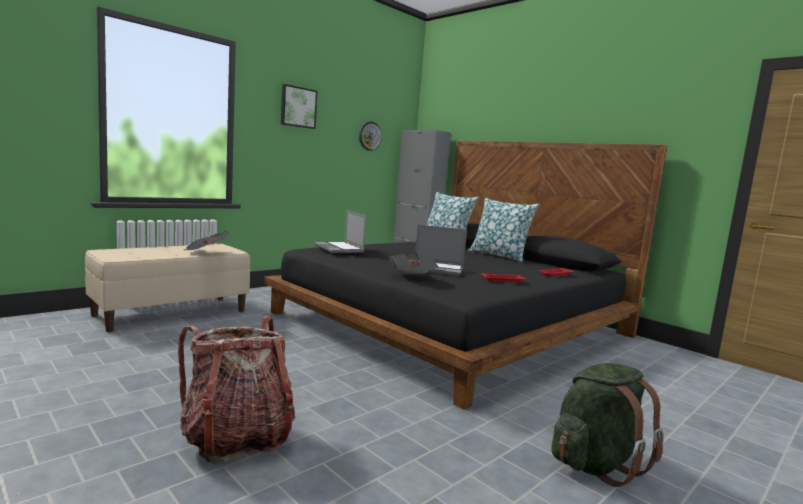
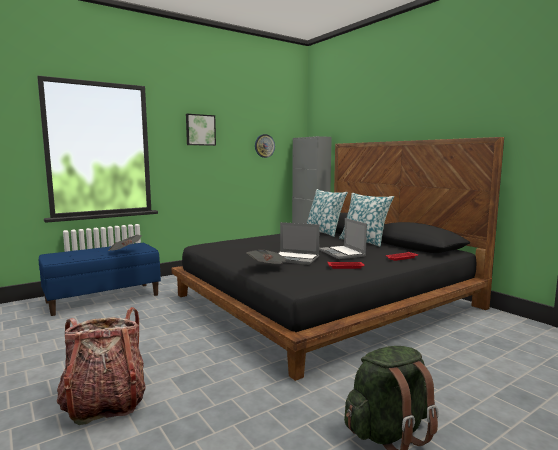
camera: 10 degrees right, 0 degrees up
(172, 313) = (103, 298): beige bench -> blue bench
(340, 249) = (225, 243): laptop -> laptop (343, 253)

